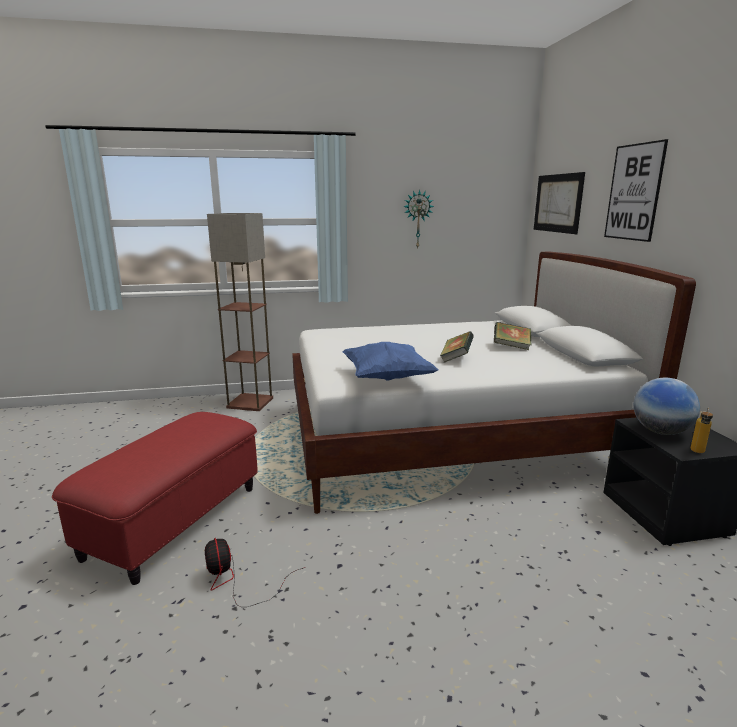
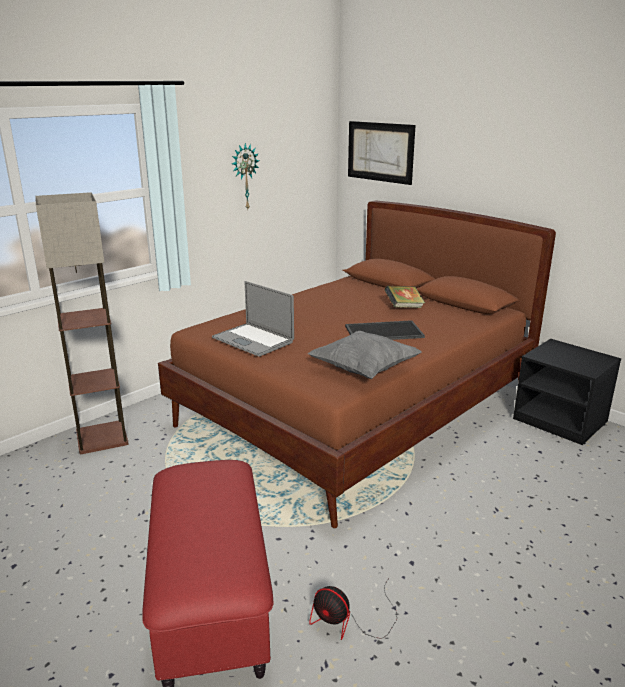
camera: 35 degrees left, 5 degrees up
(339, 342) = (253, 340): none -> laptop
(387, 378) = (364, 370): blue pillow -> grey pillow
(449, 438) = (357, 410): white bed -> brown bed
(456, 358) = (383, 332): book -> tray
(634, 192) = (479, 151): picture -> none
(660, 431) = (558, 358): globe -> none
(697, 453) = (595, 369): bottle -> none

